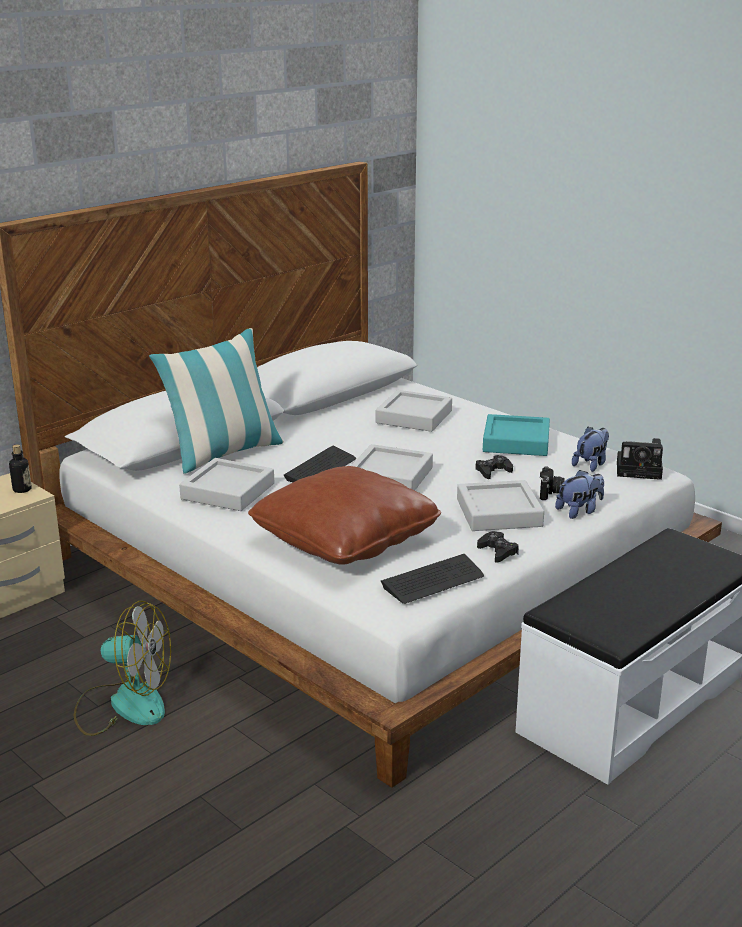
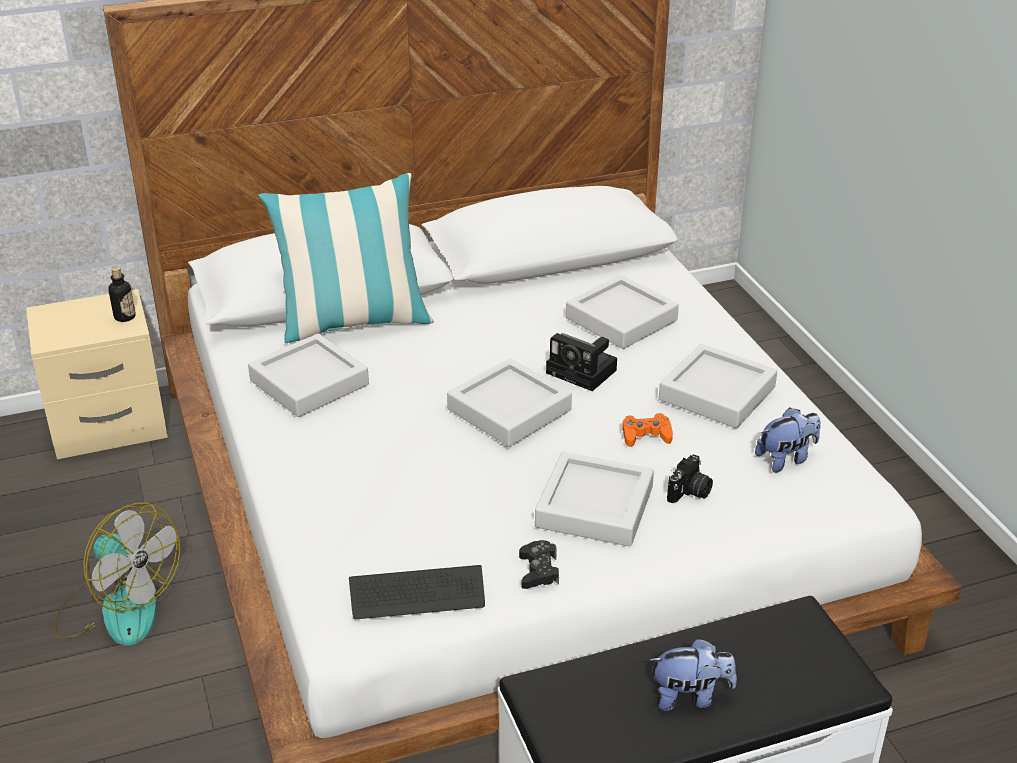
camera: 25 degrees right, 10 degrees up
(320, 468) = (439, 376): keyboard -> none
(345, 539) = (374, 496): brown pillow -> none
(493, 471) = (646, 435): black game controller -> orange game controller
(516, 441) = (717, 393): turquoise tray -> grey tray
(579, 511) = (702, 535): plush toy -> plush toy (690, 697)
(641, 470) = (847, 488): camera -> camera (584, 372)

